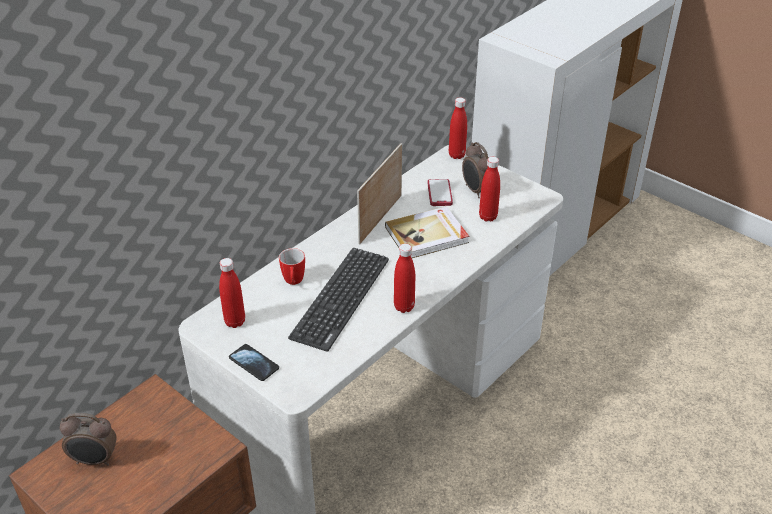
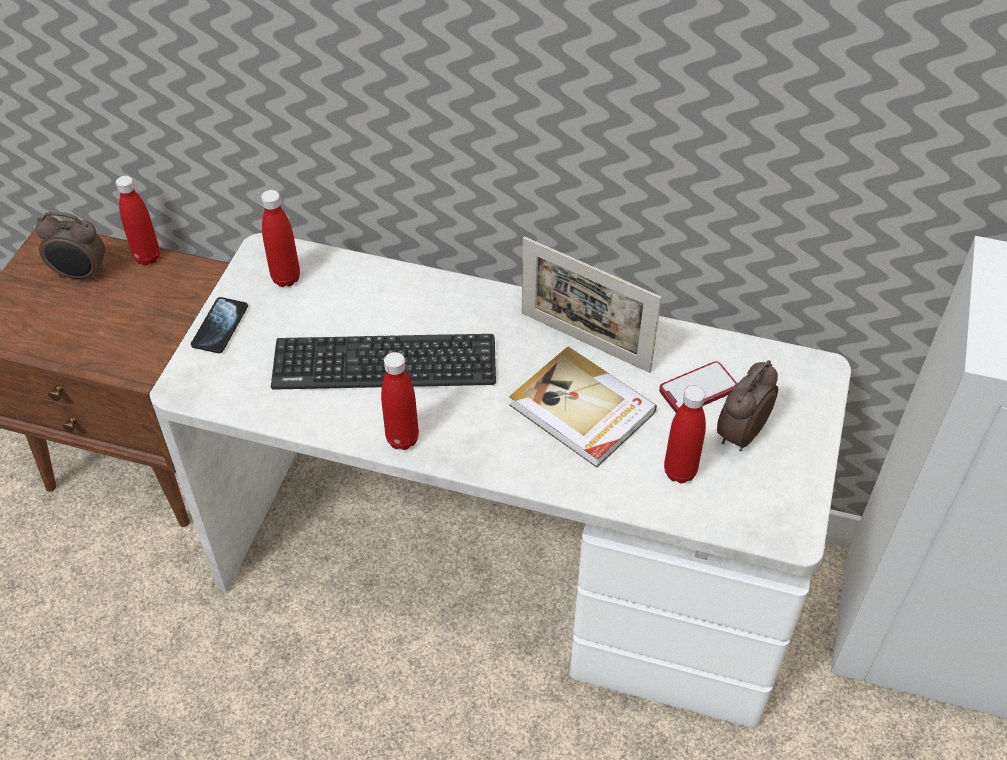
camera: 65 degrees right, 10 degrees up
(95, 460) = (81, 275): alarm clock -> alarm clock turned 60 degrees counterclockwise
(293, 283) = (389, 303): mug -> none
(380, 219) = (585, 342): picture frame -> picture frame turned 150 degrees counterclockwise
(456, 155) = (820, 376): red bottle -> red bottle (147, 257)

